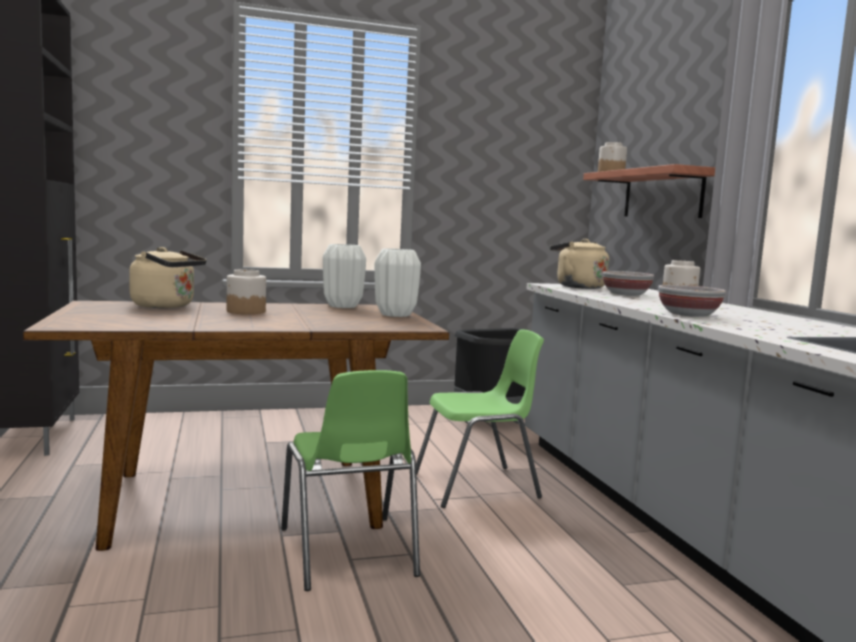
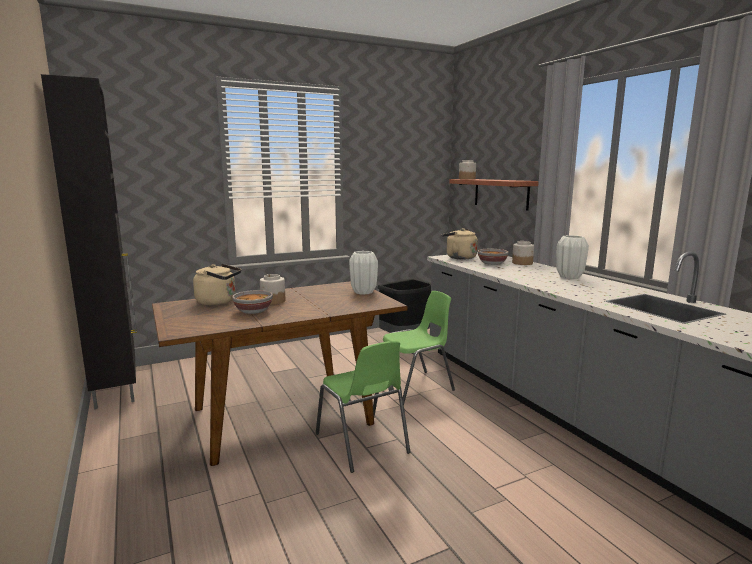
camera: 10 degrees left, 5 degrees up
(343, 306) = (325, 287): white vase -> white vase (569, 277)
(687, 315) = (541, 283): bowl -> bowl (253, 311)

